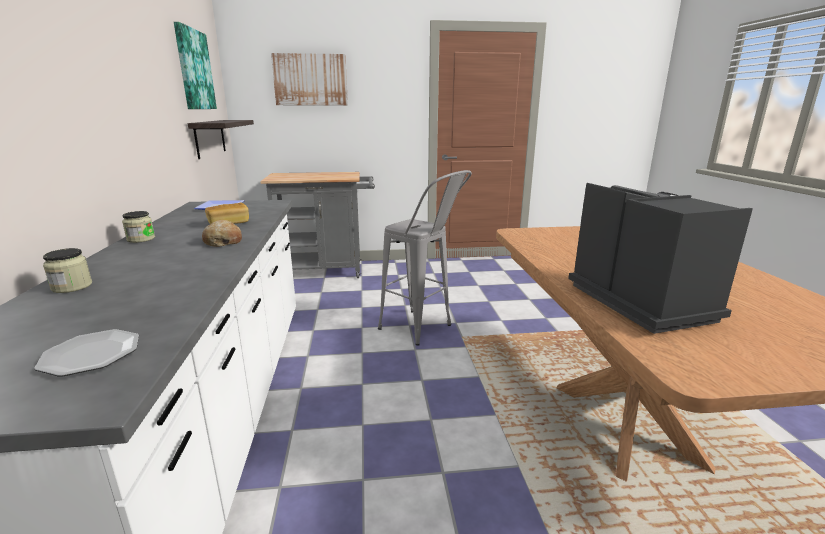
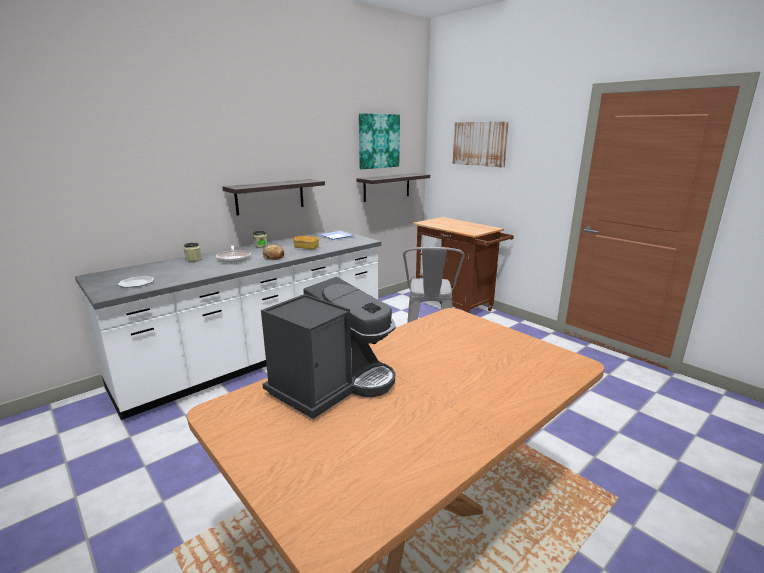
camera: 55 degrees right, 0 degrees up
(115, 149) = (270, 196): none -> shelf
(160, 261) = (234, 258): none -> frying pan
(327, 271) = (456, 307): grey cart -> brown cart

